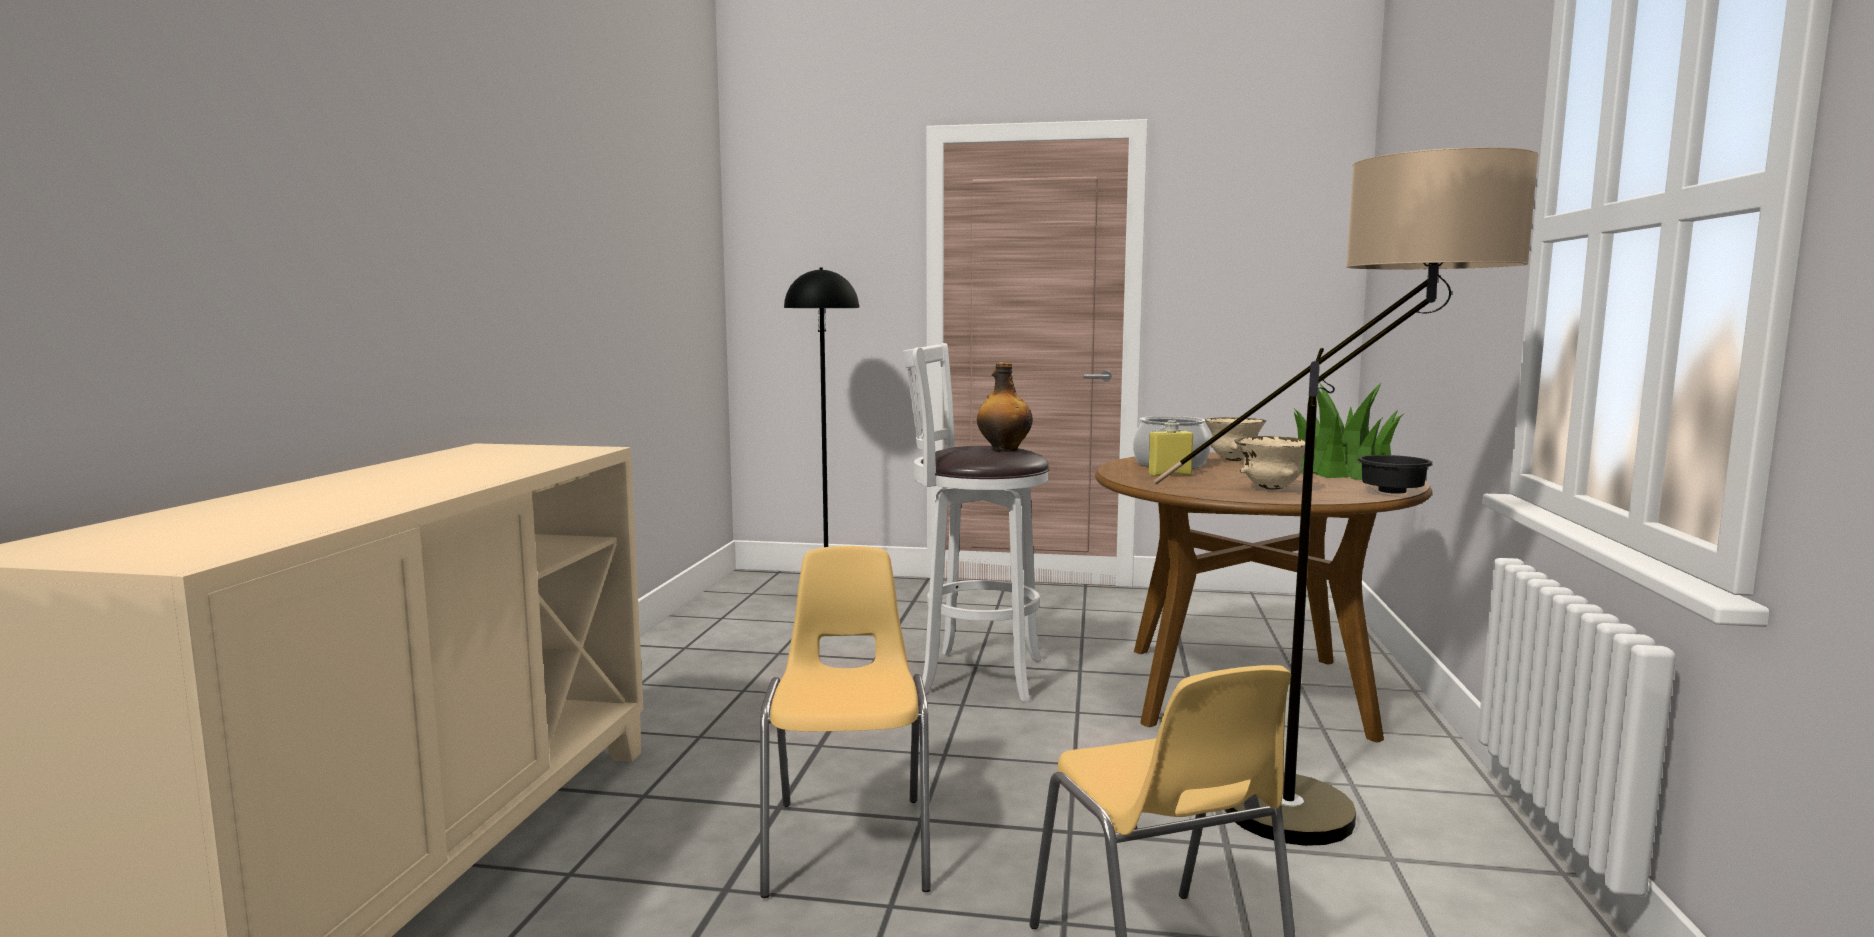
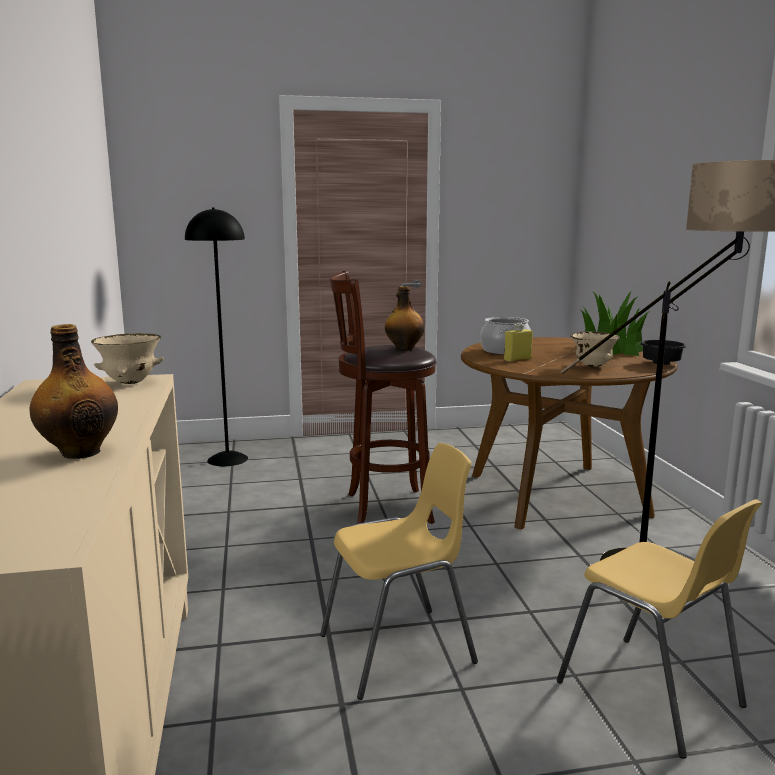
camera: 20 degrees left, 5 degrees up
(386, 498) = (80, 452): none -> bottle
(849, 844) = (399, 650): yellow chair -> yellow chair turned 90 degrees clockwise
(974, 675) = (383, 508): white stool -> brown stool
(1233, 460) = (537, 344): beige bowl -> beige bowl (131, 382)

